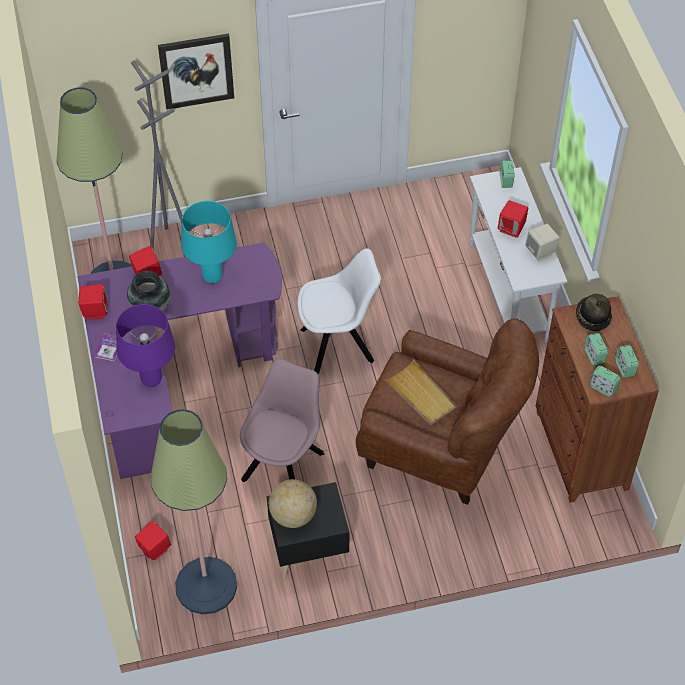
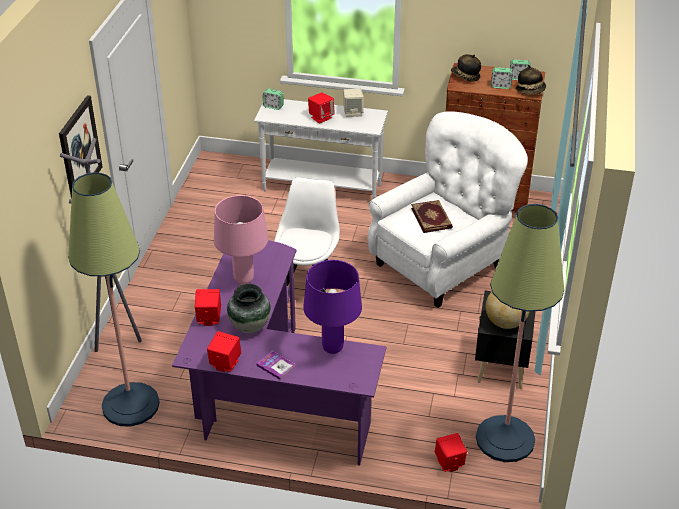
camera: 65 degrees left, 15 degrees down
(212, 277) = (243, 279): turquoise table lamp -> pink table lamp
(284, 466) = (409, 354): pink chair -> none
(421, 395) = (432, 218): beige tray -> book
(443, 448) = (443, 263): brown armchair -> white armchair
(603, 388) = (530, 91): alarm clock -> hat

